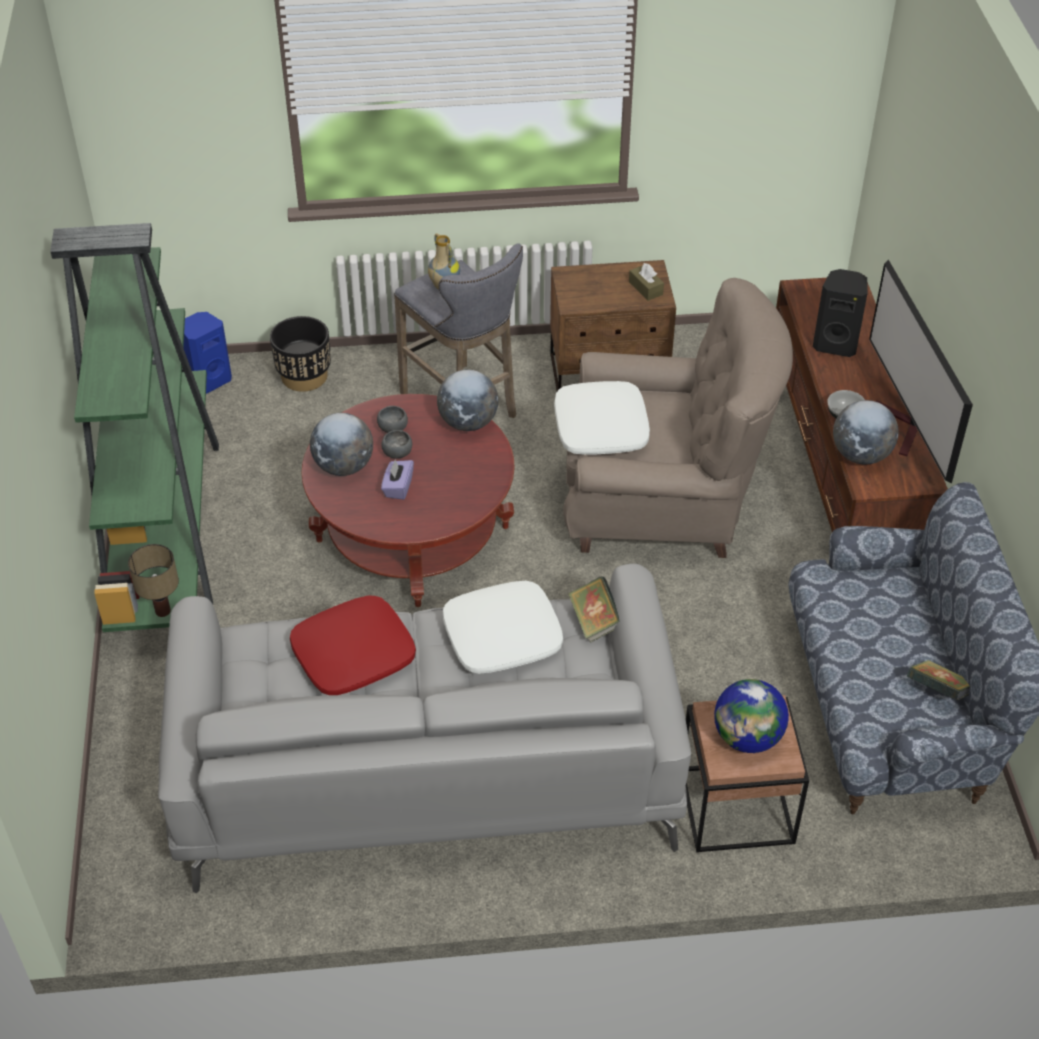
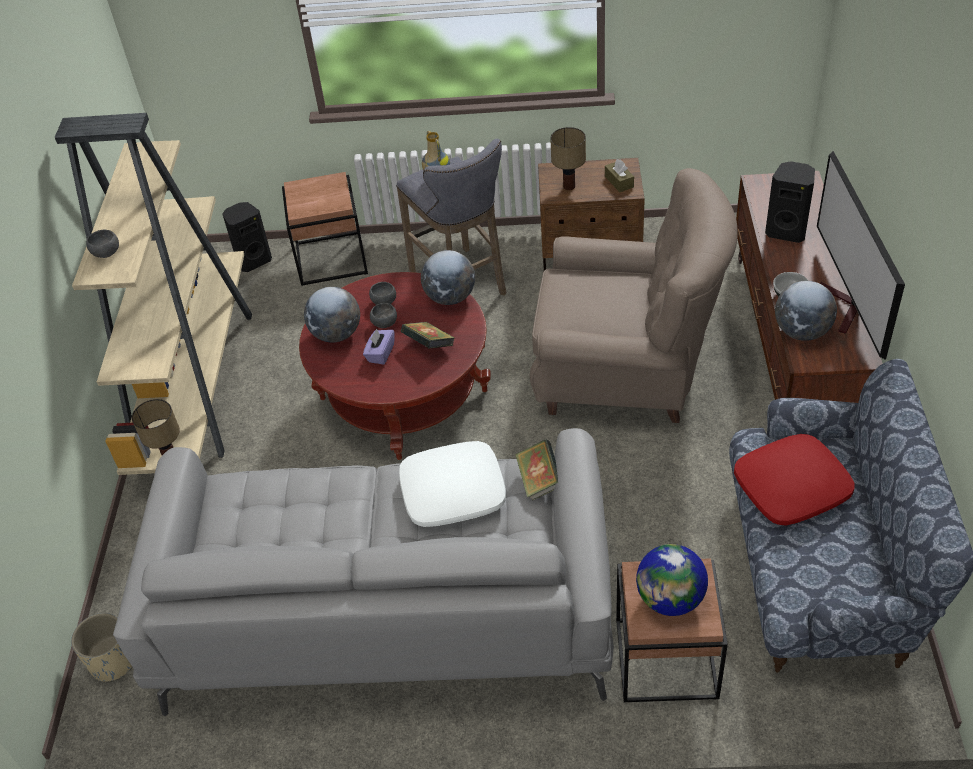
camera: 10 degrees right, 0 degrees up
(106, 381) = (106, 253): none -> grey bowl
(125, 839) = (113, 662): none -> beige planter
(164, 524) = (196, 381): green bookcase -> beige bookcase
(209, 380) = (253, 260): blue speaker -> black speaker
(304, 376) = (332, 258): black planter -> brown side table
(353, 655) = (317, 505): red pillow -> red pillow (791, 488)
(589, 294) = (568, 187): none -> table lamp
(601, 428) = (566, 304): white pillow -> none
(938, 691) = (863, 560): book -> book (429, 346)

